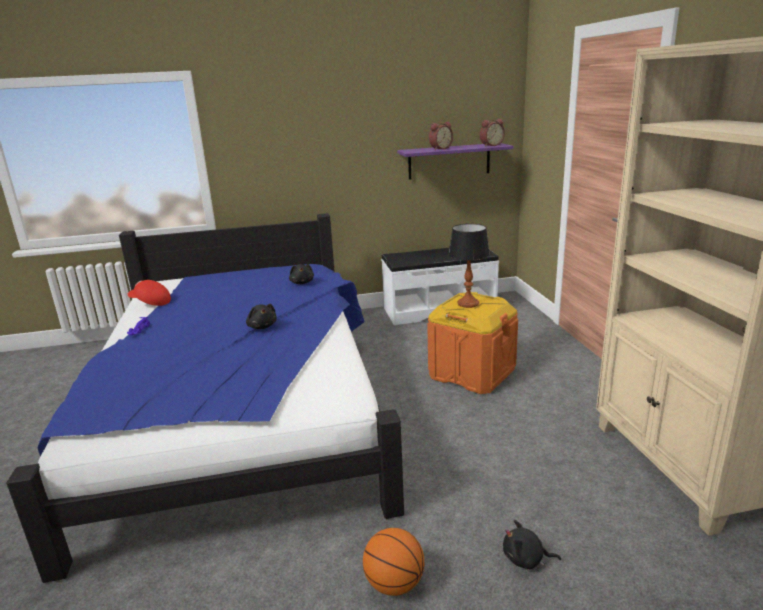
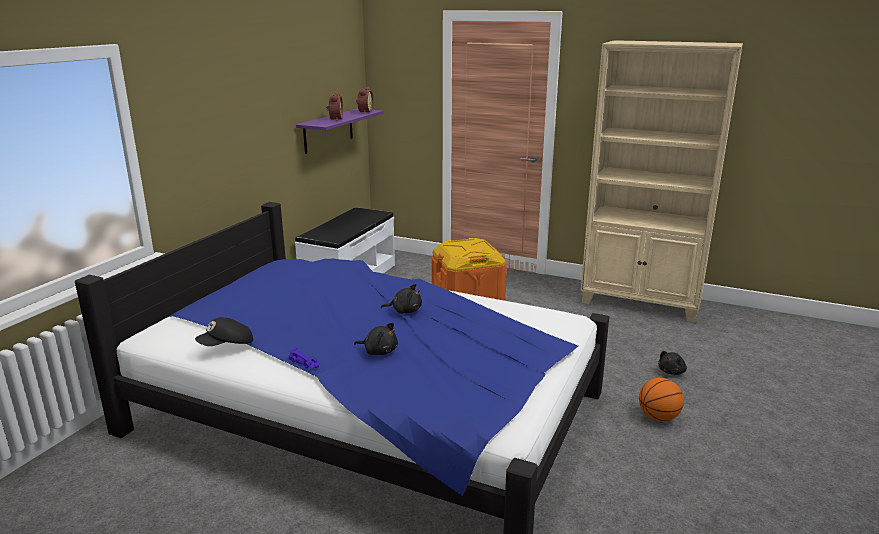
camera: 55 degrees left, 0 degrees up
(150, 302) = (227, 345): red cap -> black cap
(302, 283) = (326, 275): black plush toy -> black plush toy (379, 351)
(468, 303) = (465, 248): table lamp -> none

